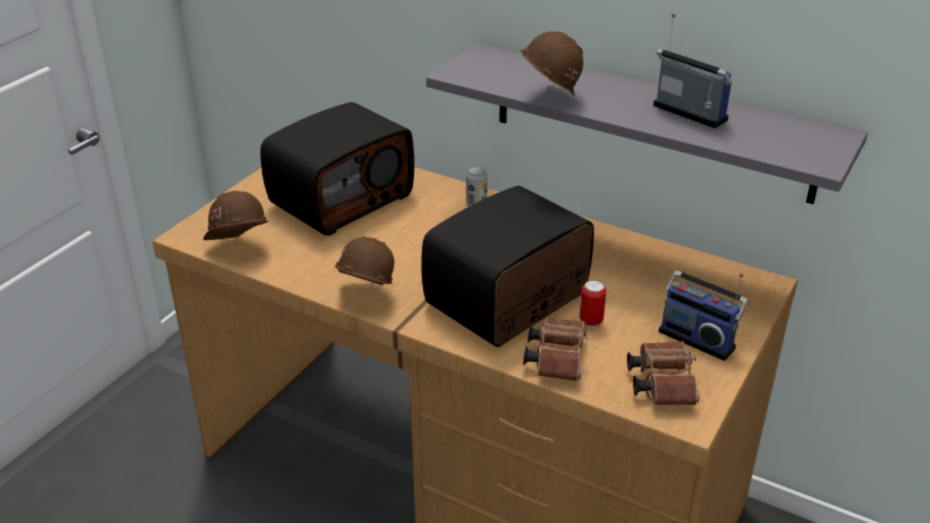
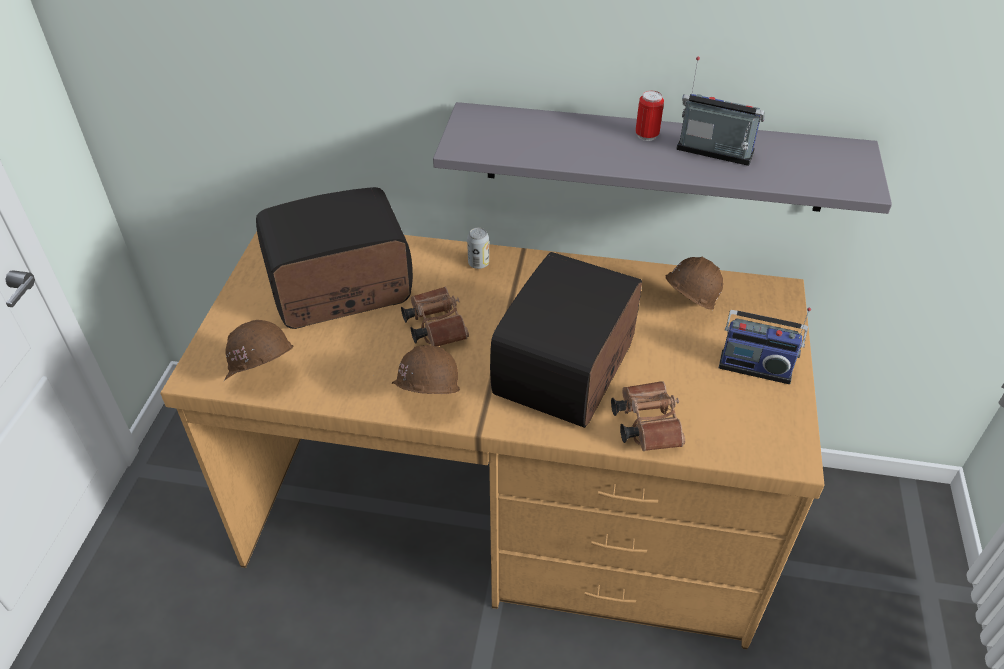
camera: 20 degrees left, 10 degrees up
(341, 199) = (339, 289): radio -> radio turned 135 degrees counterclockwise
(548, 97) = (572, 160): brown hard hat -> brown hard hat (686, 310)
(591, 322) = (654, 373): can -> can (646, 136)
(661, 383) = (749, 424): brown binoculars -> brown binoculars (435, 326)

